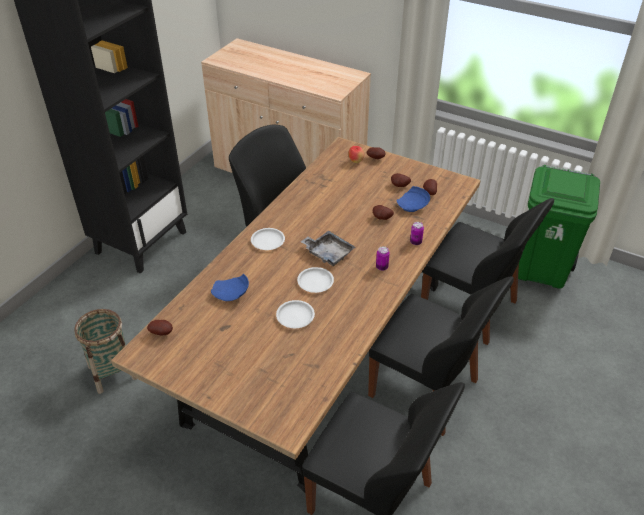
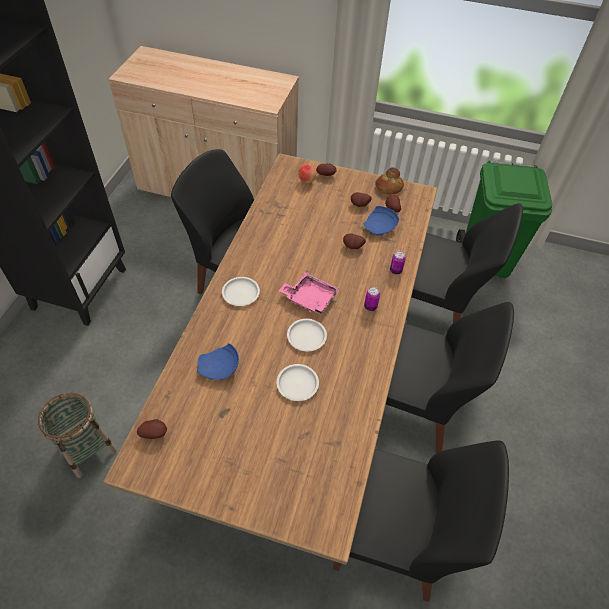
camera: 15 degrees left, 10 degrees up
(328, 253) = (310, 298): grey tray -> pink tray
(432, 175) = (388, 187): none -> bread

